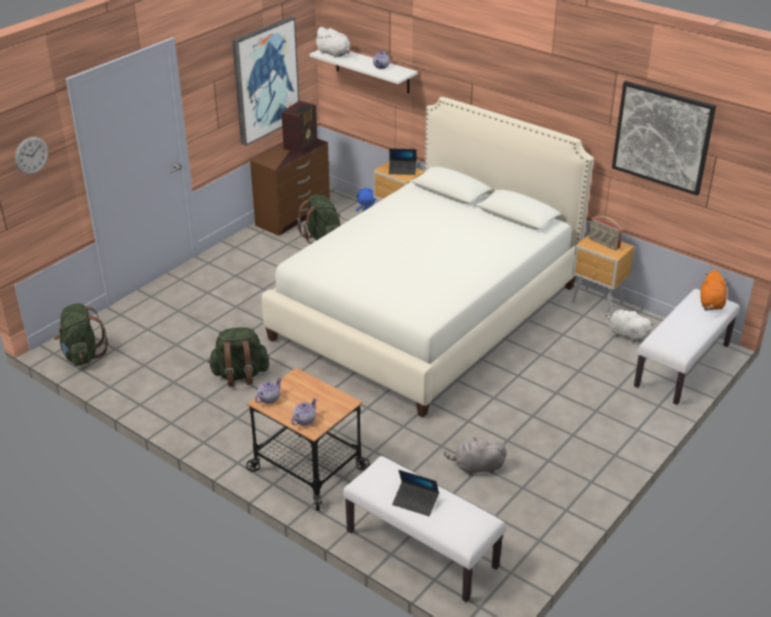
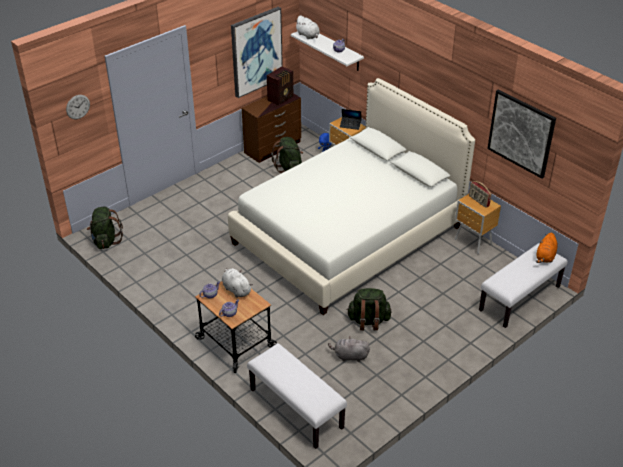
camera: 10 degrees right, 5 degrees up
(240, 375) = (207, 268): green backpack -> green backpack (368, 321)
(415, 502) = (290, 379): laptop -> none
(626, 335) = (486, 269): white plush toy -> white plush toy (236, 289)

